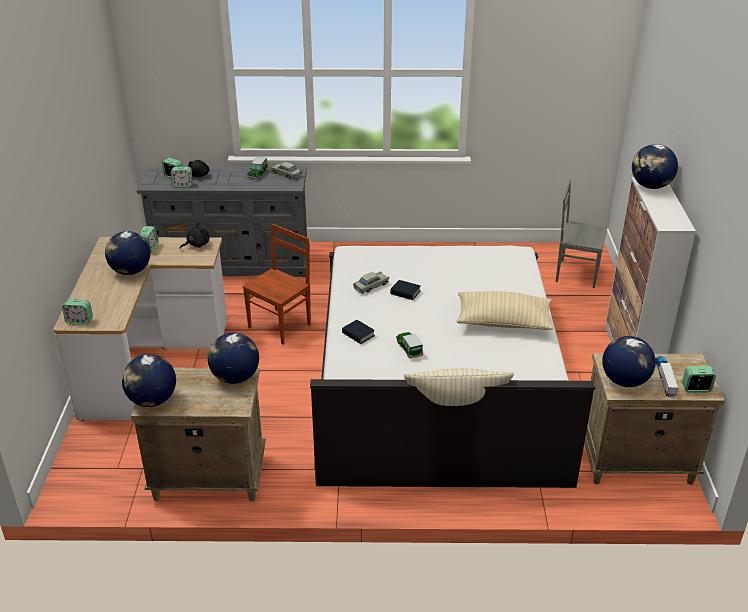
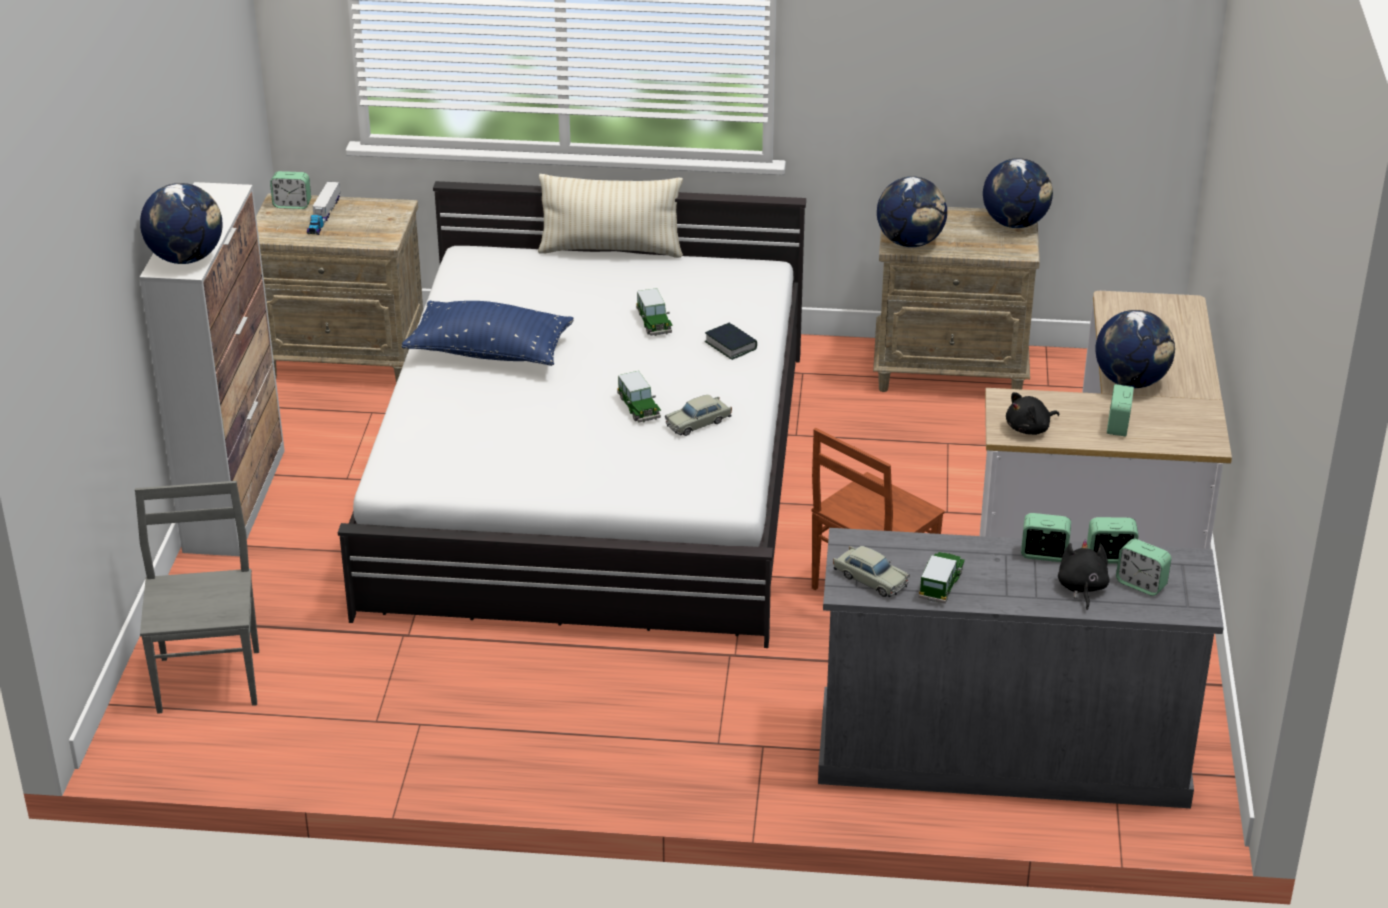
camera: 175 degrees left, 0 degrees up
(79, 321) = (1170, 305): alarm clock -> alarm clock (1044, 555)
(405, 293) = (639, 408): book -> toy car
(503, 322) = (490, 352): beige pillow -> blue pillow
(576, 273) = (211, 679): grey chair -> grey chair turned 120 degrees counterclockwise
(624, 381) = (380, 216): globe -> none

